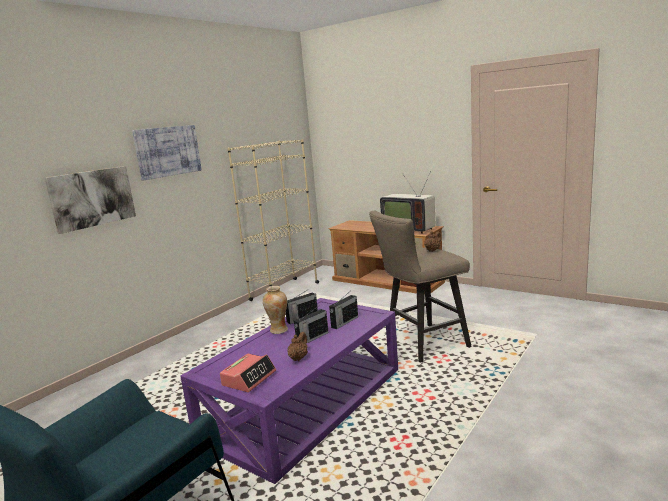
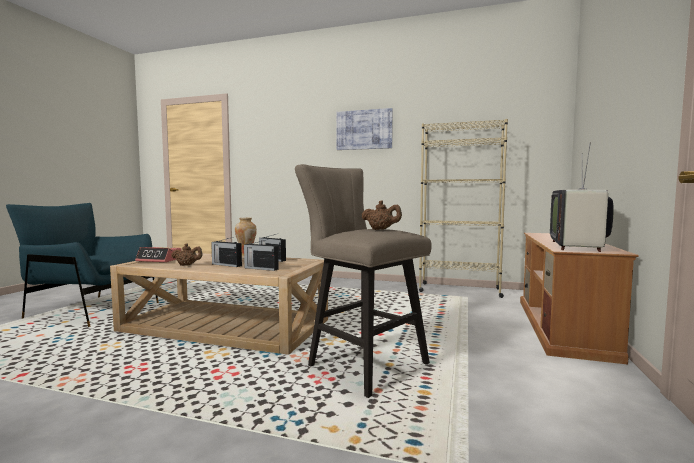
camera: 70 degrees right, 10 degrees down
(92, 198) = (301, 157): picture -> none
(304, 403) = (226, 325): purple coffee table -> beige coffee table

